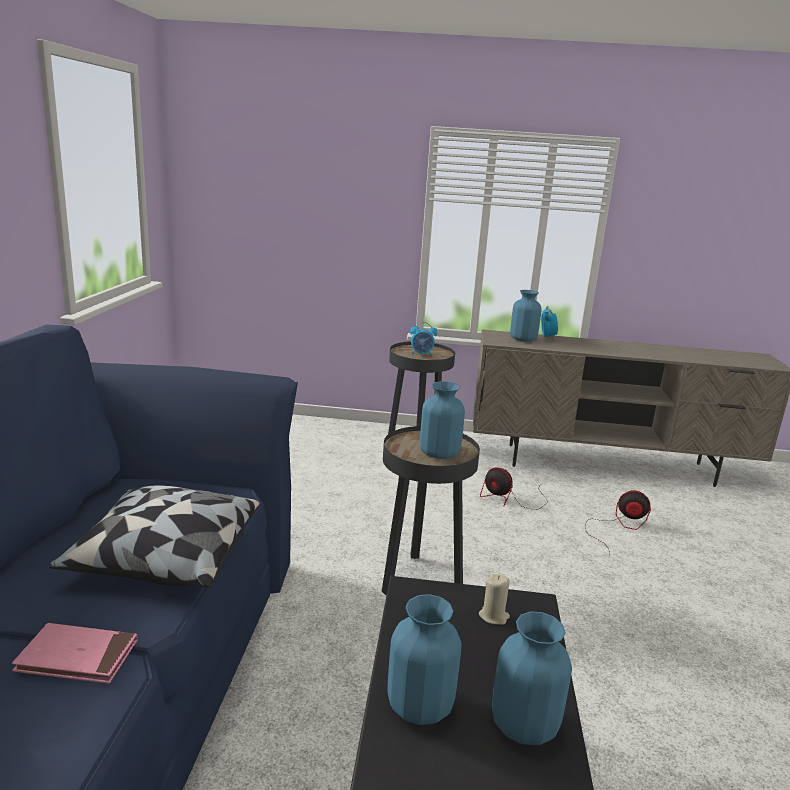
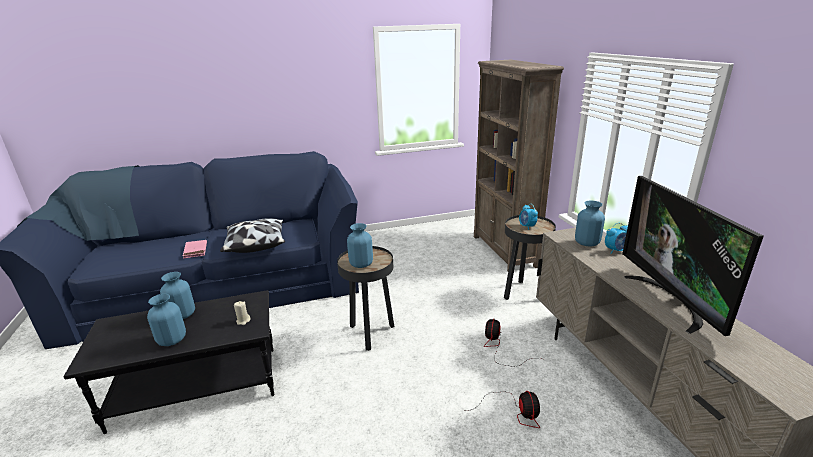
camera: 70 degrees right, 5 degrees up
(305, 426) = (504, 251): none -> brown bookcase
(647, 350) = (670, 300): none -> television

